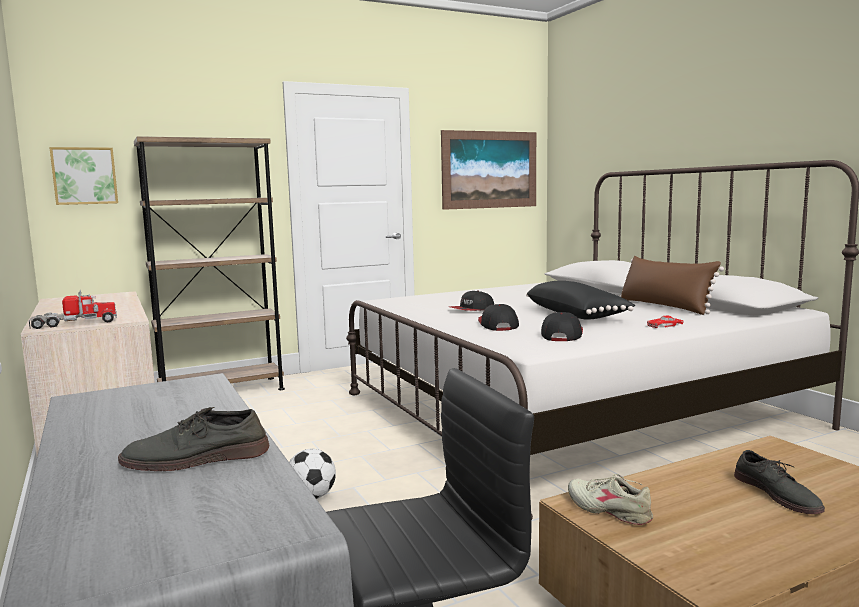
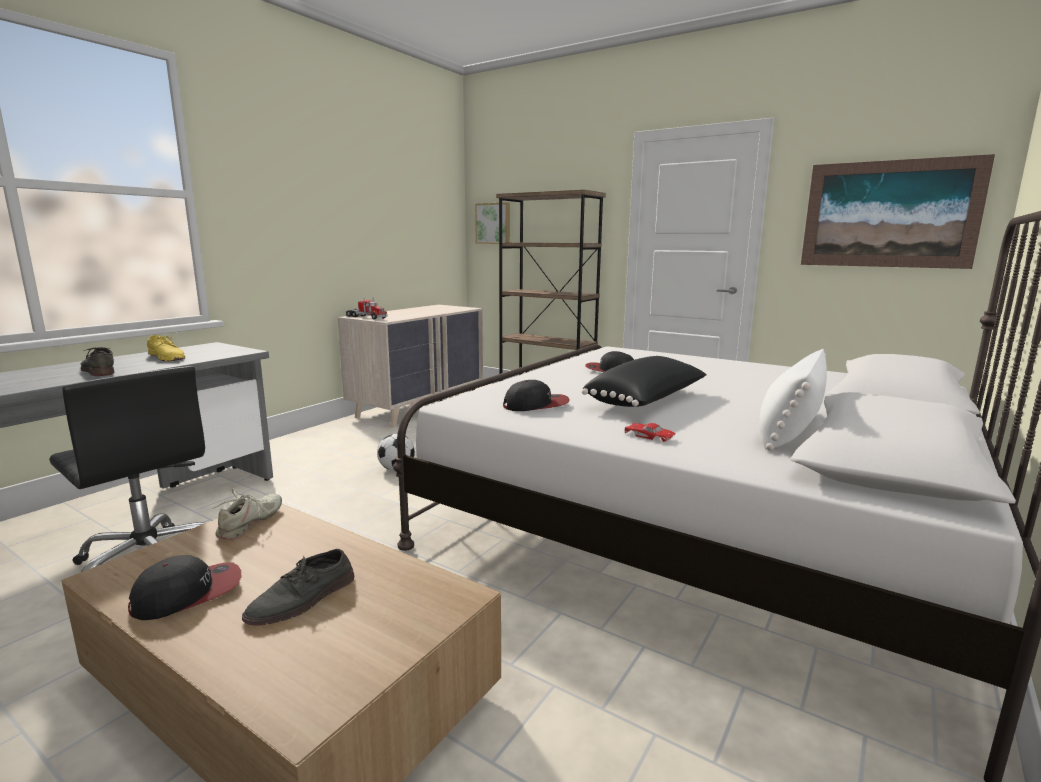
camera: 60 degrees right, 5 degrees up
(151, 420) = (167, 357): none -> yellow shoe
(497, 325) = (553, 384): cap -> cap (188, 593)
(664, 306) = (789, 428): brown pillow -> white pillow

